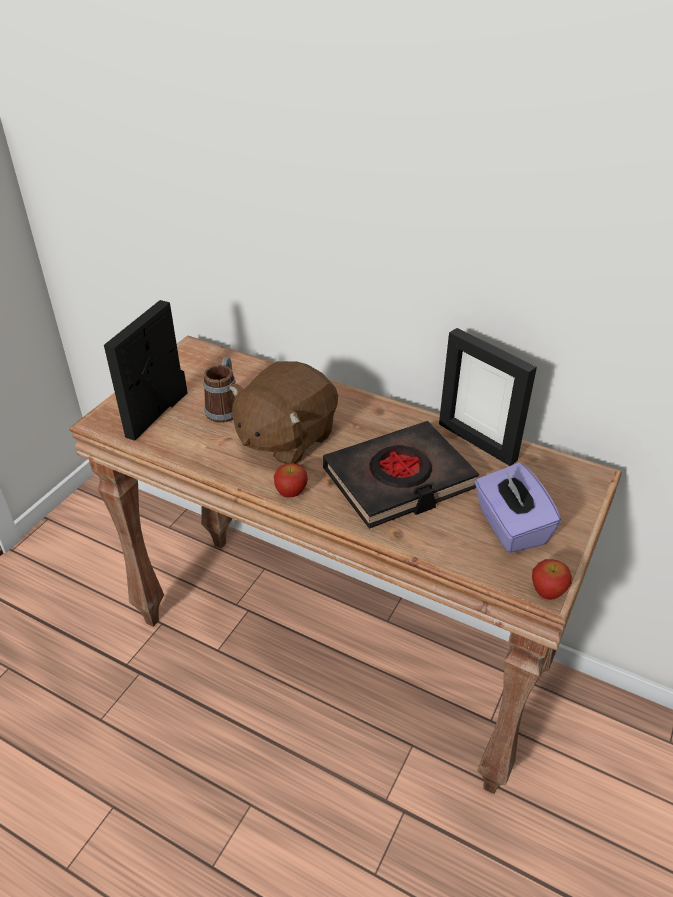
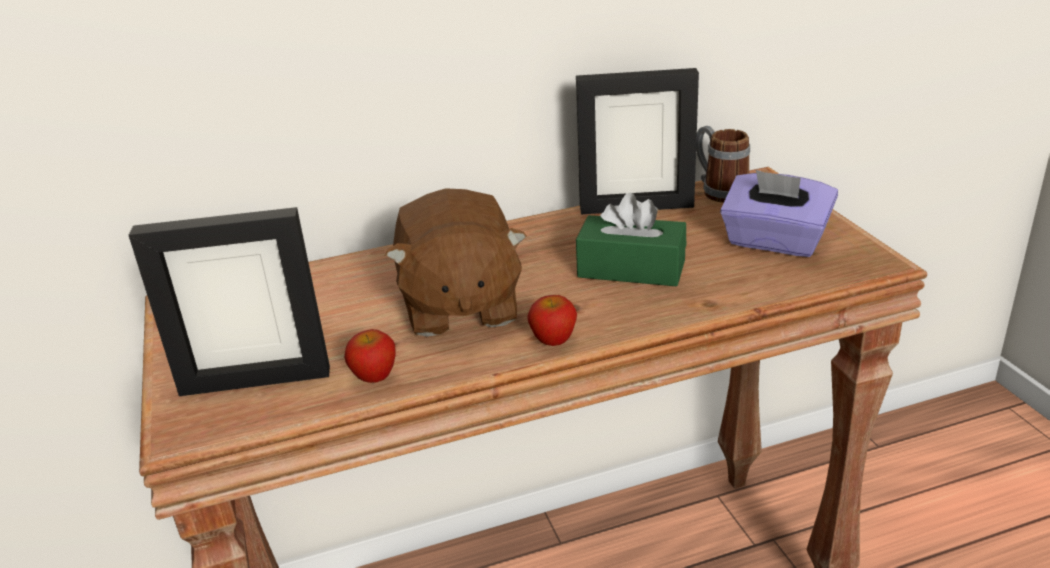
camera: 45 degrees left, 10 degrees down
(157, 414) = (256, 379): picture frame -> picture frame turned 75 degrees counterclockwise
(225, 408) = (335, 324): mug -> mug (719, 190)
(399, 480) = (631, 269): black book -> green tissue box
(547, 591) = (880, 261): apple -> apple (374, 375)

